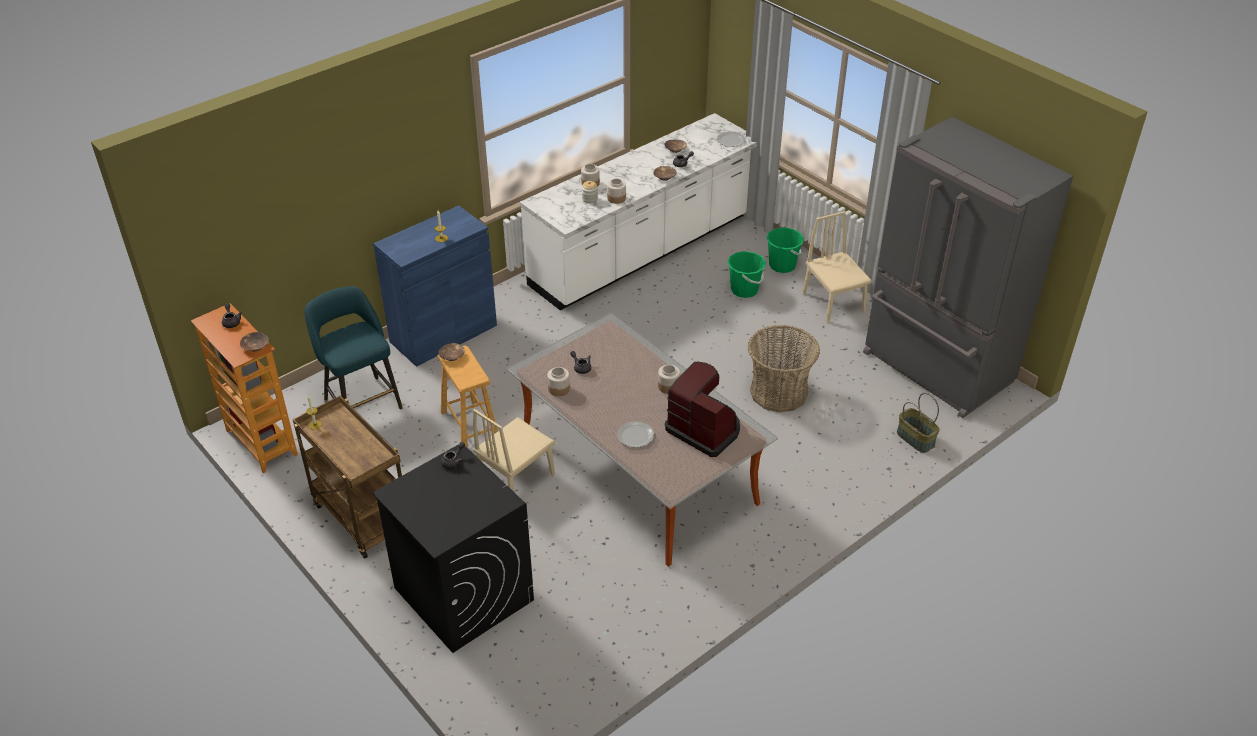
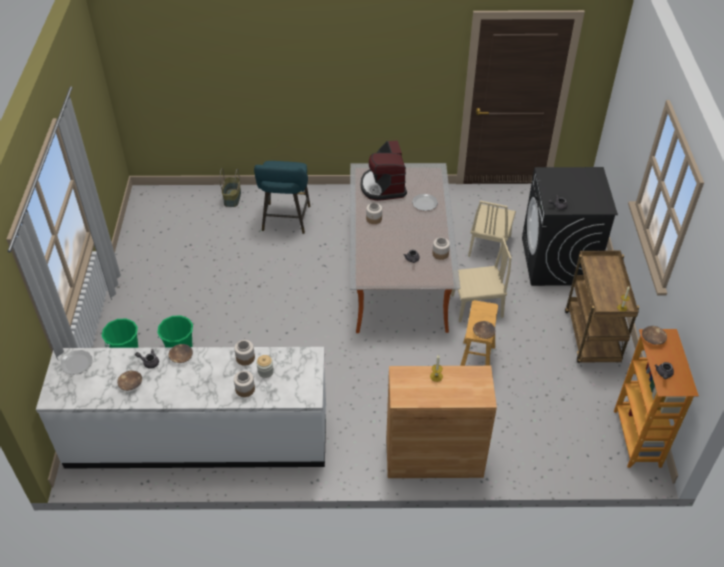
camera: 140 degrees left, 5 degrees up
(361, 401) = (541, 430): turquoise stool -> turquoise stool (285, 221)
(443, 333) = (434, 457): blue cabinet -> brown cabinet
(779, 392) = (263, 264): basket -> none
(833, 302) = (142, 300): beige chair -> beige chair (489, 246)
(936, 369) = (159, 223): grey fridge -> none

